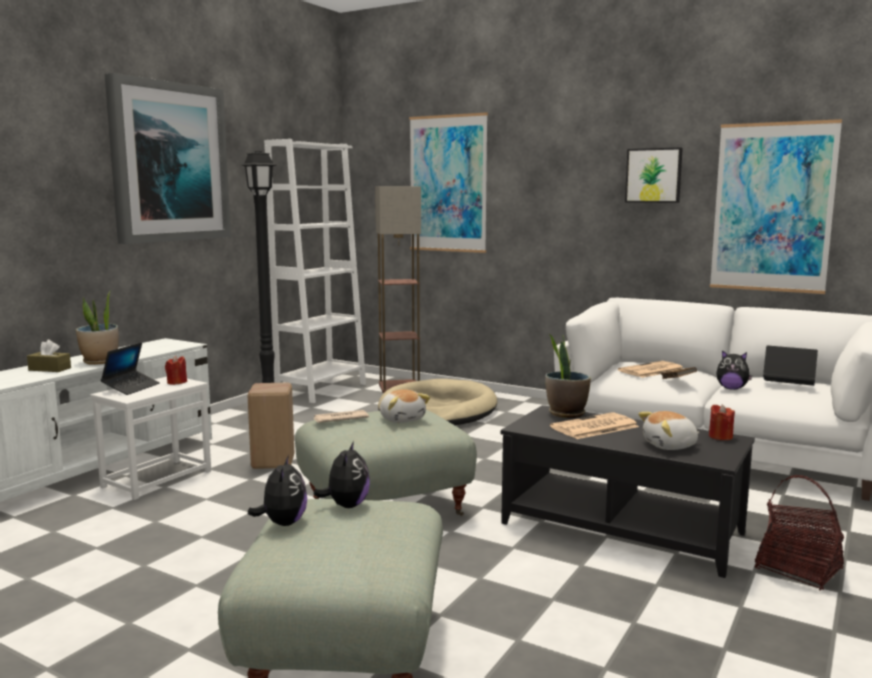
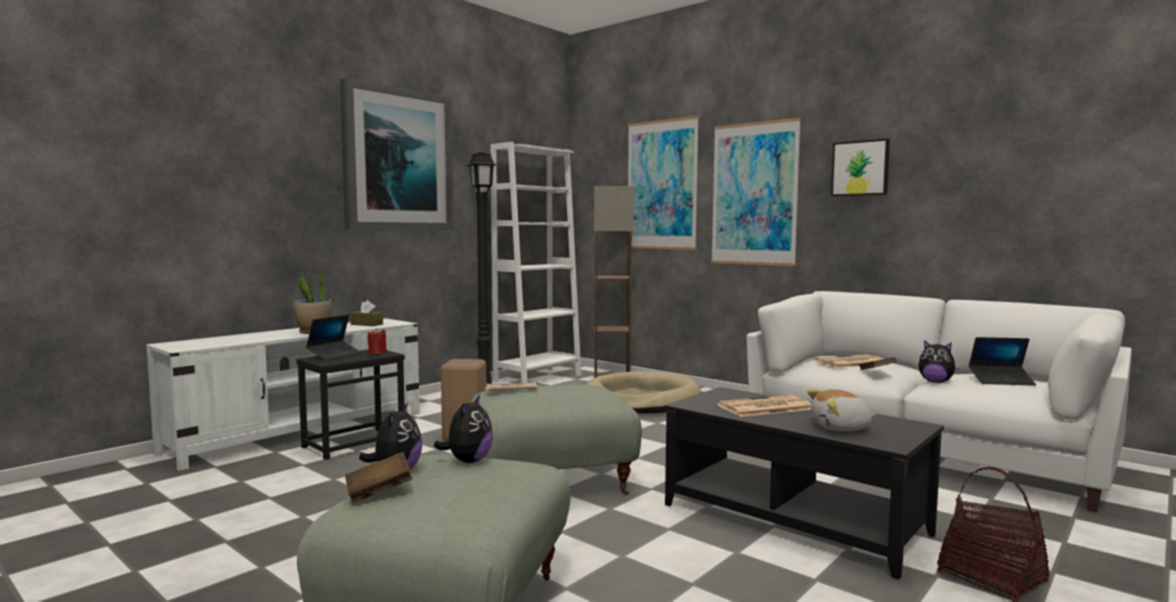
camera: 10 degrees right, 5 degrees down
(49, 369) = (267, 335): brown tissue box -> brown tissue box (366, 324)
(156, 479) = (354, 443): white side table -> black side table
(282, 547) = (379, 492): none -> brown book
(402, 419) = (571, 392): plush toy -> none
(566, 413) = (740, 394): potted plant -> none
(720, 436) = (903, 422): red candle -> none
(772, 207) = (987, 196): picture -> picture (754, 194)
(788, 386) = (1001, 381): laptop -> laptop turned 150 degrees clockwise

